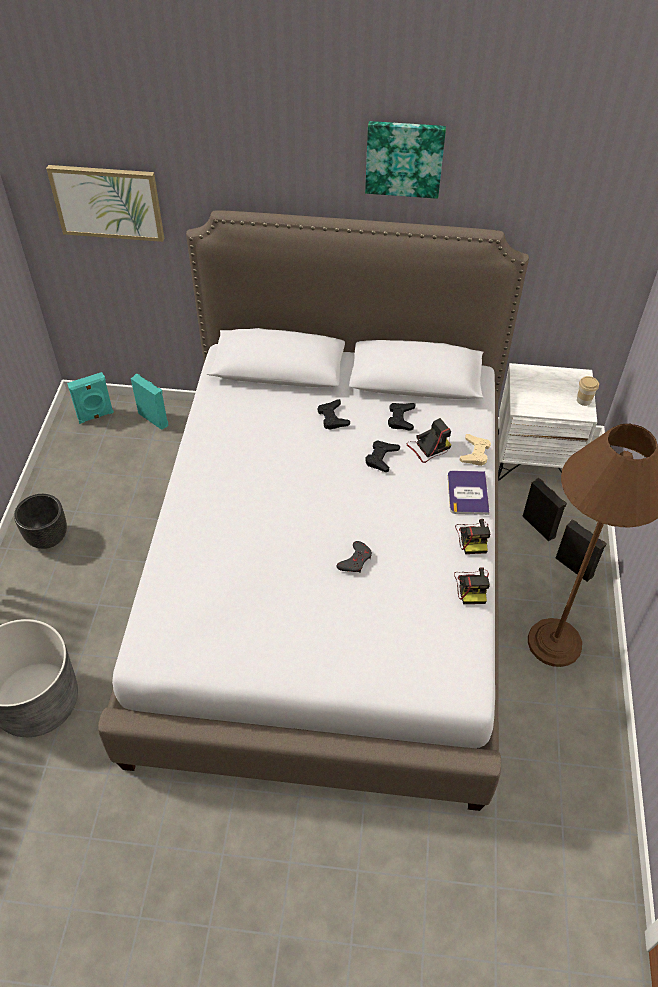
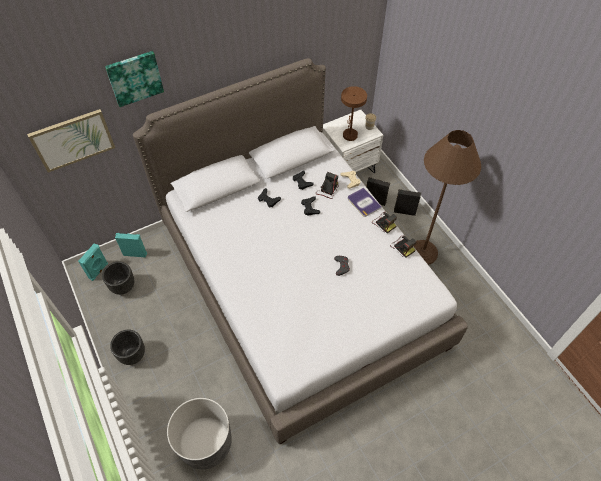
camera: 35 degrees left, 5 degrees up
(107, 450) = (123, 286): none -> black planter
(404, 158) = (247, 40): picture -> picture (134, 78)
(544, 394) = (349, 133): none -> brown table lamp

